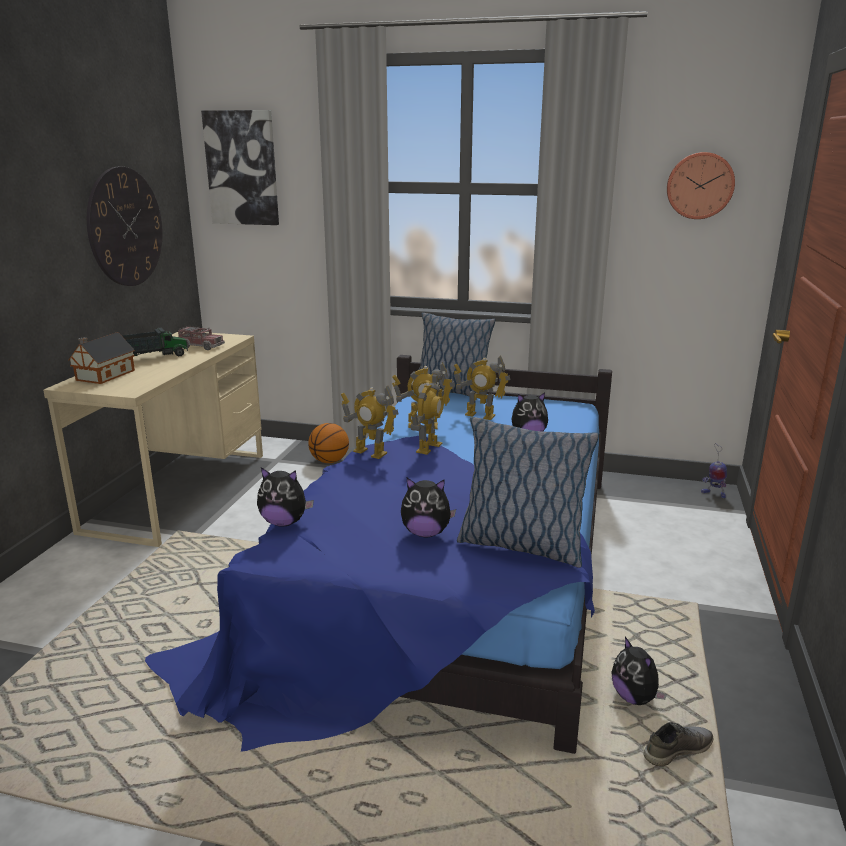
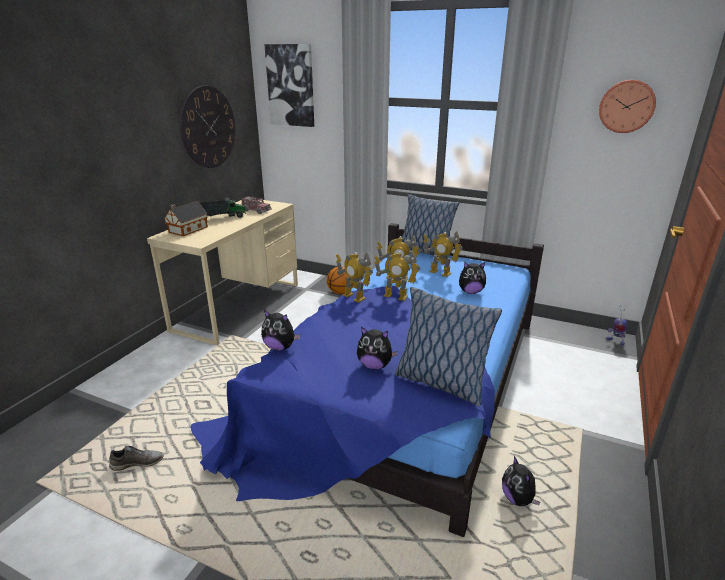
camera: 10 degrees right, 5 degrees up
(428, 447) = (395, 296): toy robot -> toy robot turned 75 degrees clockwise
(676, 749) = (540, 545): grey shoe -> grey shoe (138, 463)

